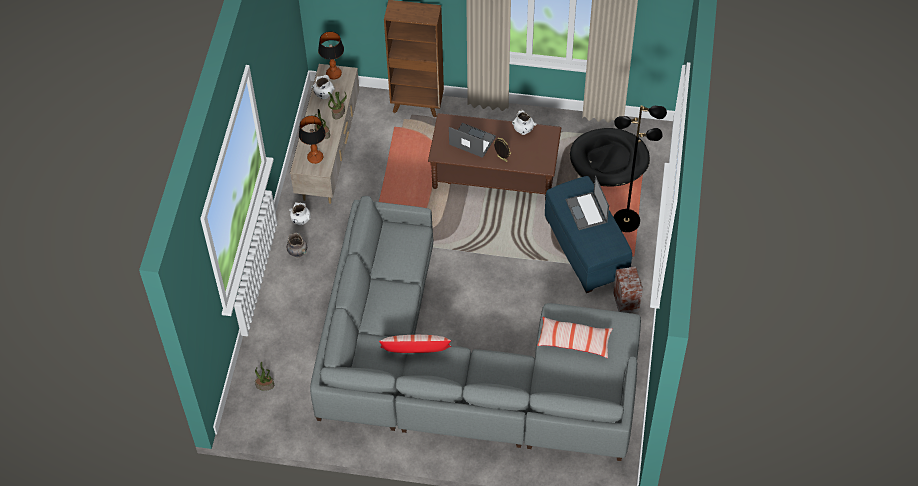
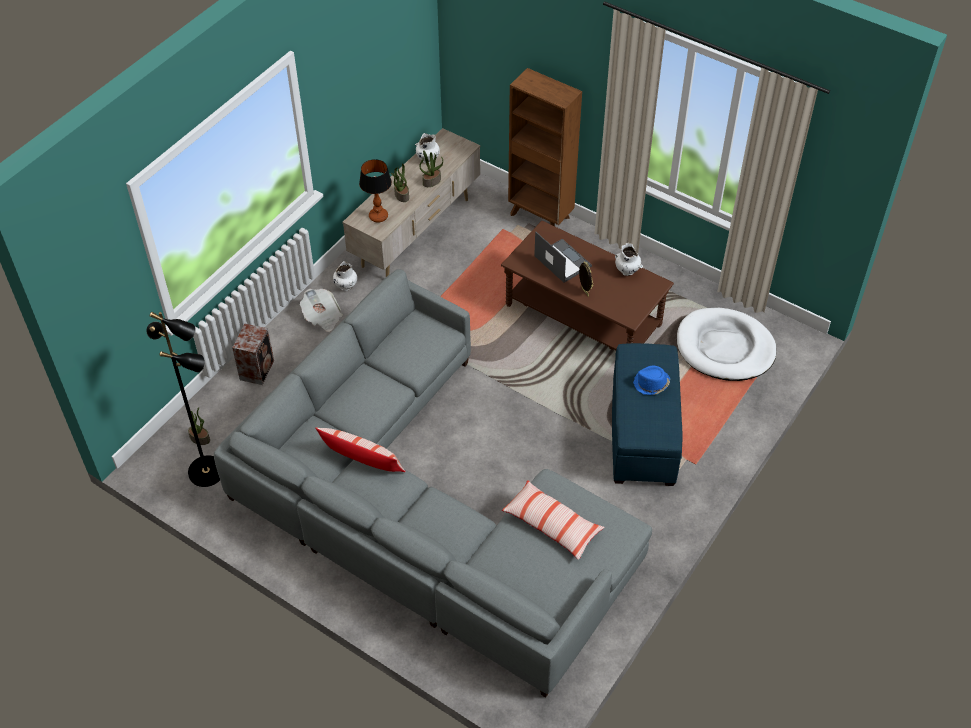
camera: 25 degrees right, 5 degrees down
(298, 253) = (322, 317): grey vase -> newspaper
(334, 74) = (451, 142): table lamp -> none
(586, 211) = (651, 384): laptop -> blue hat
(609, 160) = (725, 348): black dog bed -> white dog bed
(626, 220) = (709, 421): black floor lamp -> black floor lamp (207, 471)
(626, 301) = (658, 510): speaker -> speaker (258, 369)

